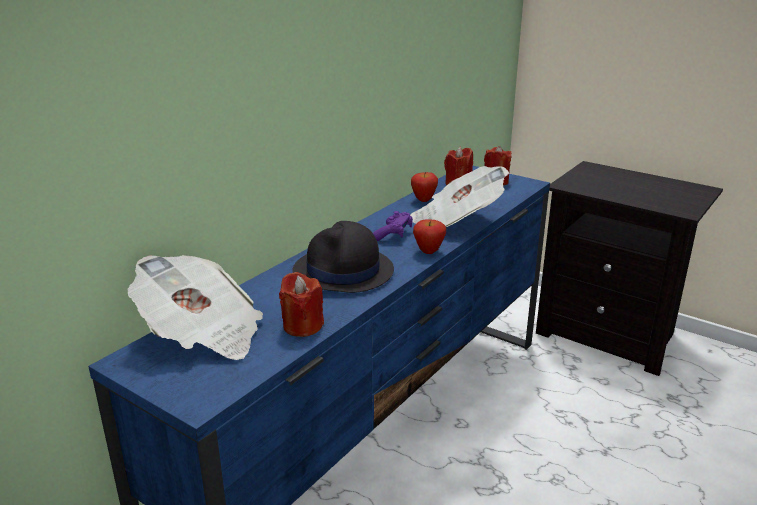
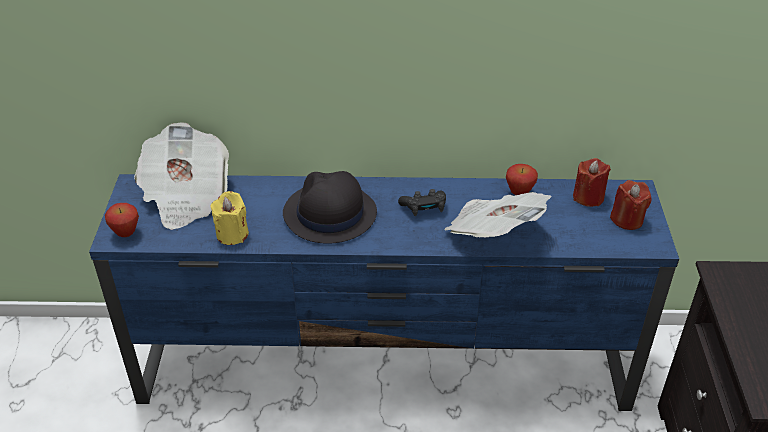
camera: 55 degrees right, 15 degrees up
(302, 326) = (232, 234): red candle -> yellow candle
(393, 234) = (424, 208): purple game controller -> black game controller
(428, 251) = (412, 243): apple -> apple (126, 234)

